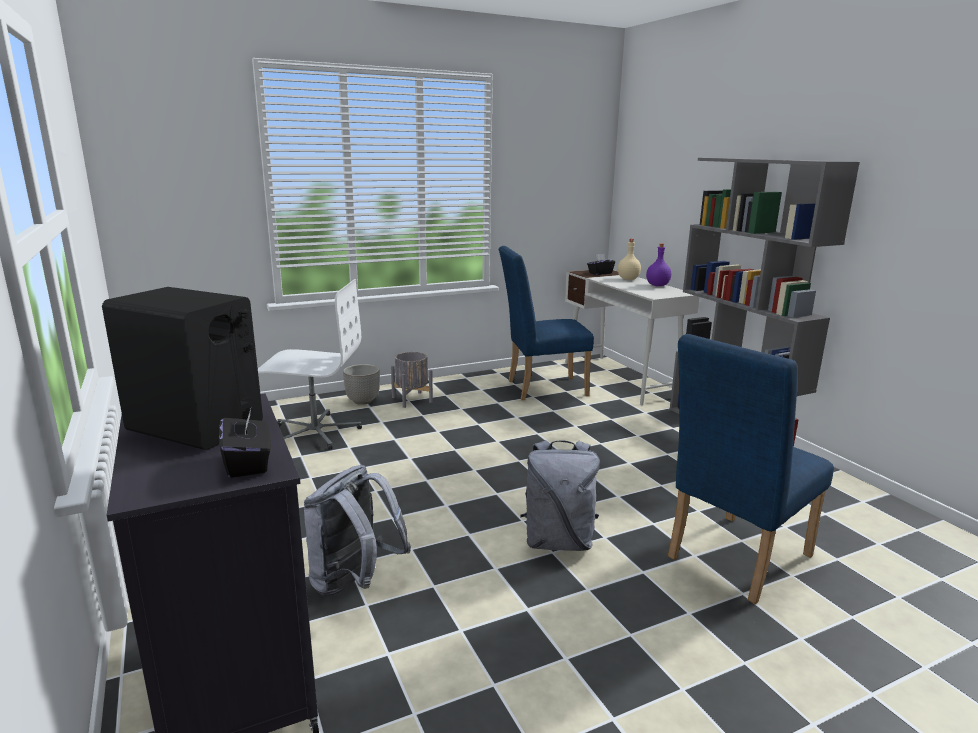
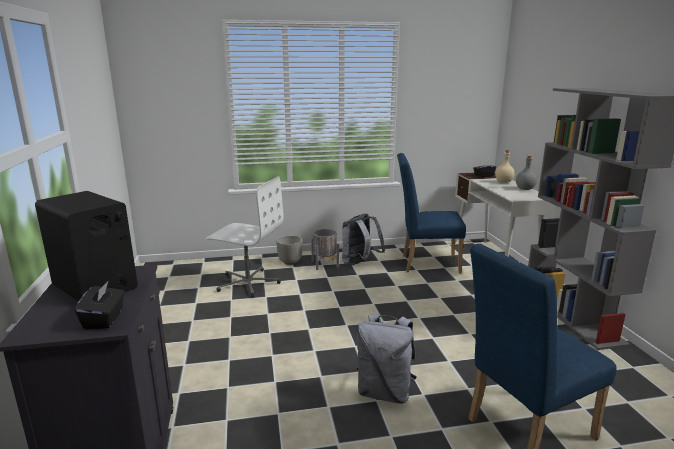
camera: 15 degrees right, 0 degrees up
(354, 583) = (225, 401): grey backpack -> grey backpack (360, 263)
(657, 285) = (524, 189): purple bottle -> grey bottle

